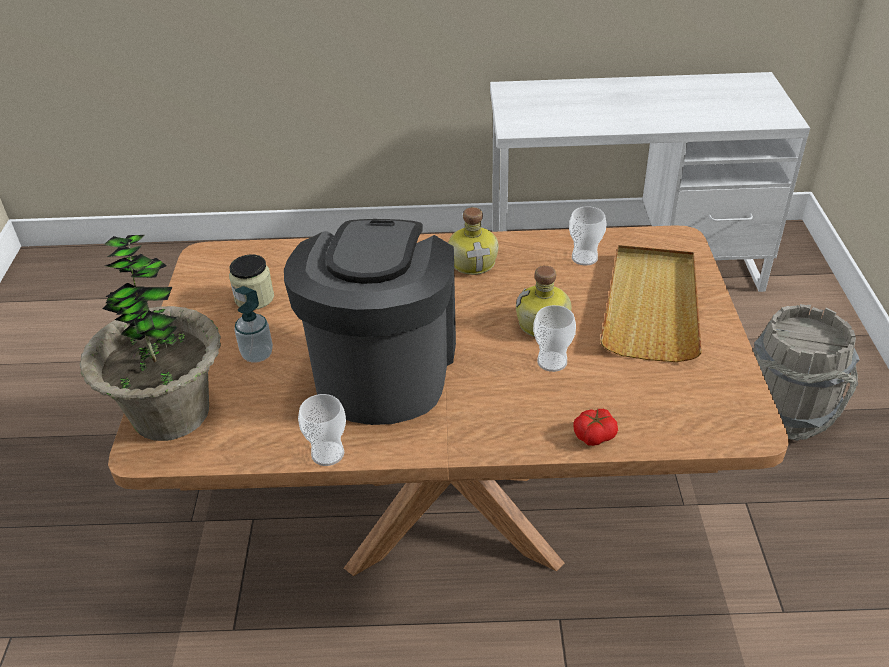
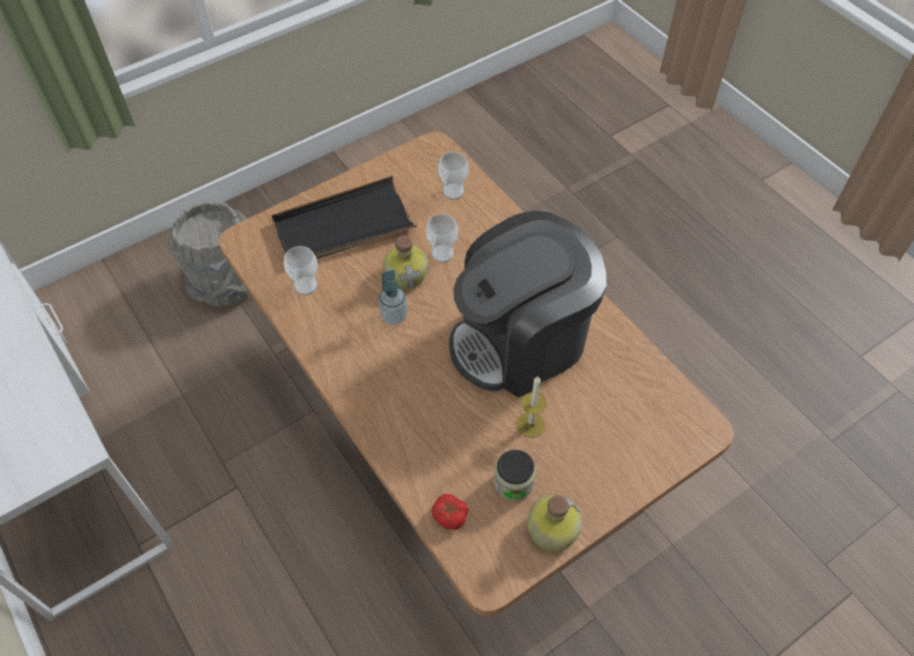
camera: 125 degrees left, 15 degrees up
(171, 413) = (664, 439): potted plant -> none
(257, 354) = (570, 430): soap dispenser -> soap dispenser (394, 316)
(291, 332) = (530, 424): none -> candle
(327, 453) = (615, 324): cup -> cup (453, 191)
(474, 262) = (357, 354): bottle -> bottle (550, 529)
(594, 435) = (492, 208): tomato -> tomato (449, 516)
(651, 305) = (343, 226): beige tray -> black tray

